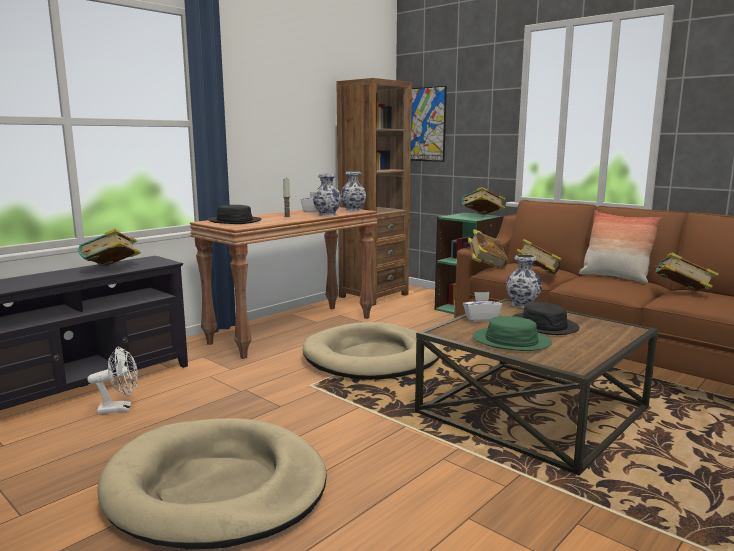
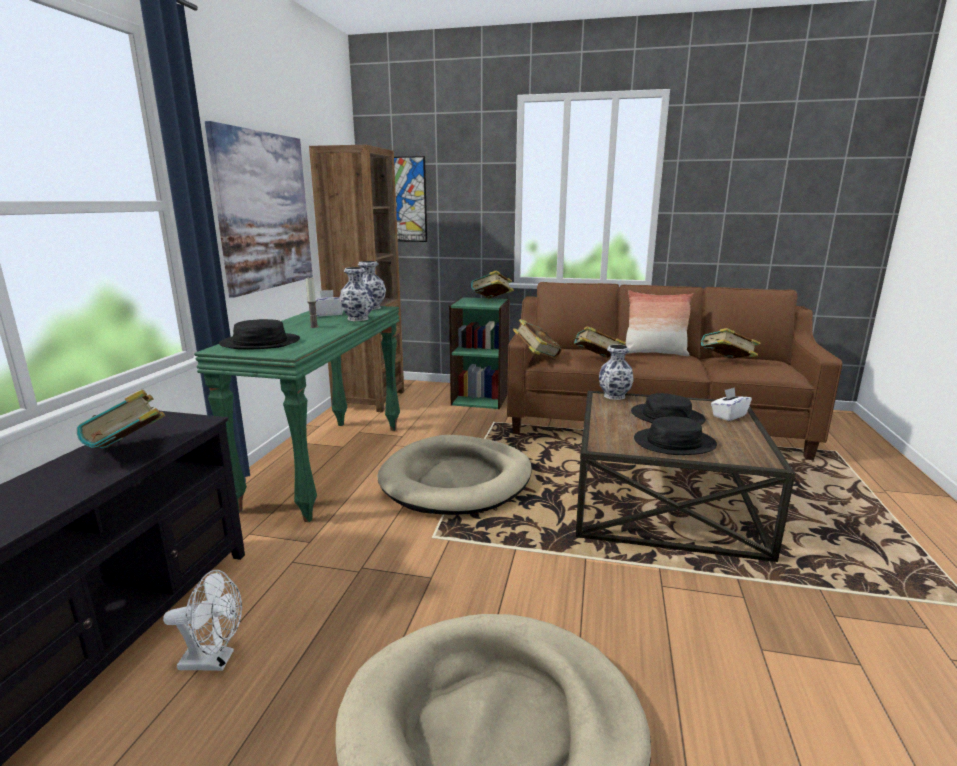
camera: 30 degrees left, 5 degrees up
(120, 408) = (215, 660): white fan -> white fan turned 45 degrees clockwise
(283, 131) = (264, 211): none -> picture
(293, 329) = (326, 464): brown console table -> green console table
(481, 318) = (608, 420): white tissue box -> white tissue box (728, 415)
(511, 341) = (674, 443): green hat -> black hat

